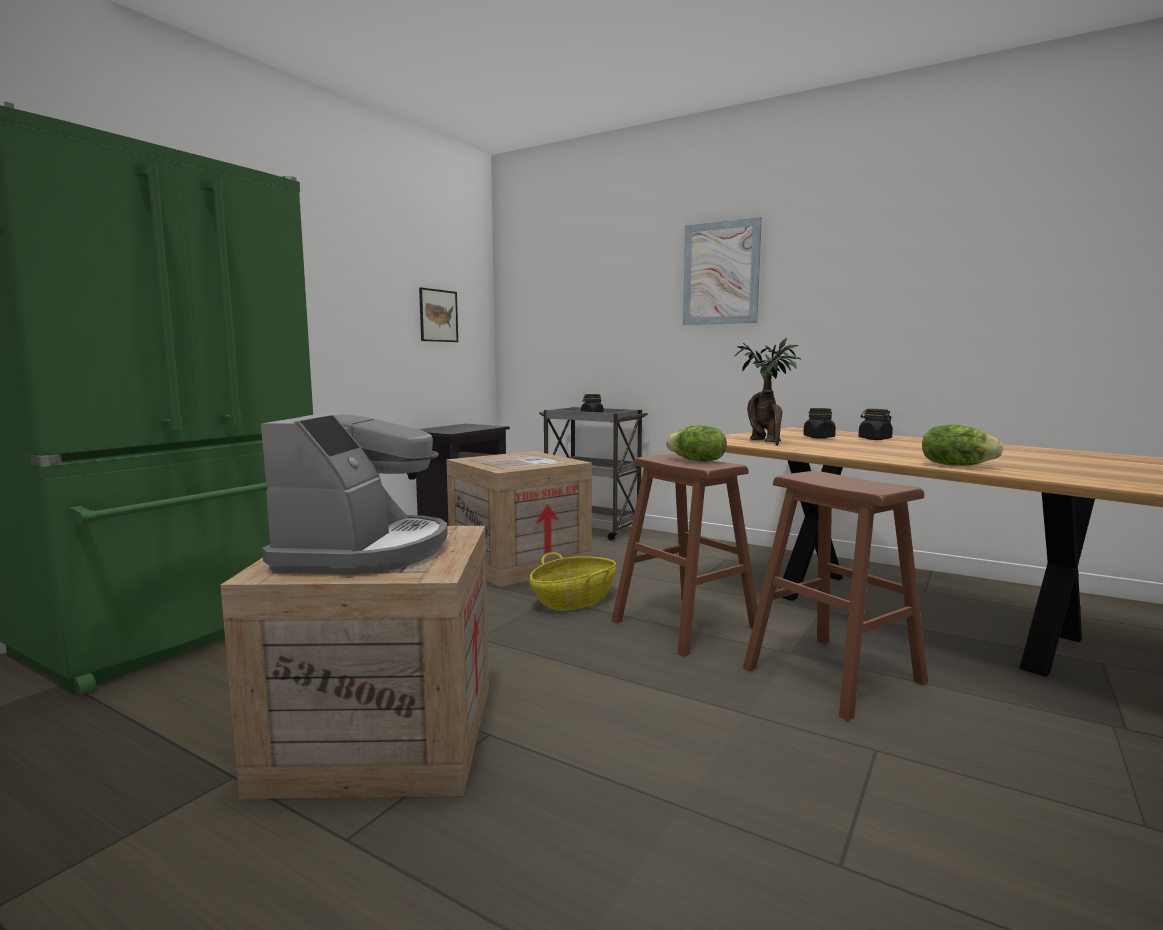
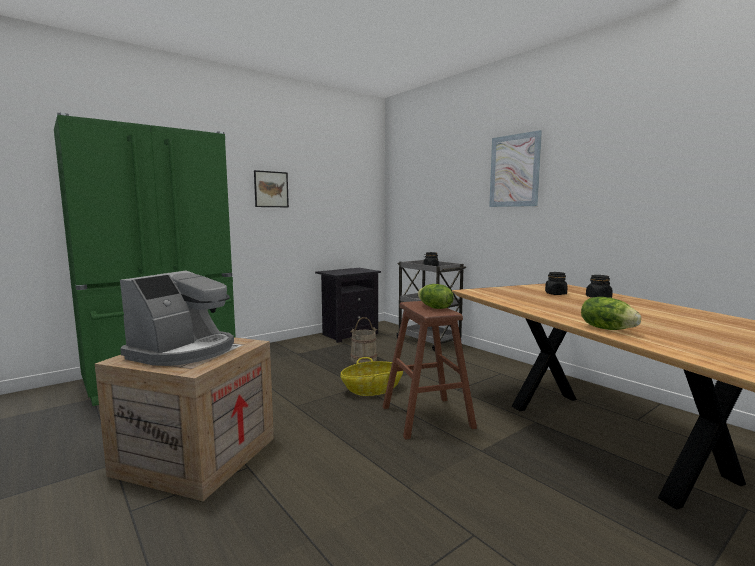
camera: 20 degrees right, 0 degrees up
(438, 315) = (342, 201): picture -> picture (271, 189)
(520, 562) = (363, 359): crate -> beige bucket
(766, 442) = (505, 296): potted plant -> none
(832, 675) = (496, 472): brown stool -> none

